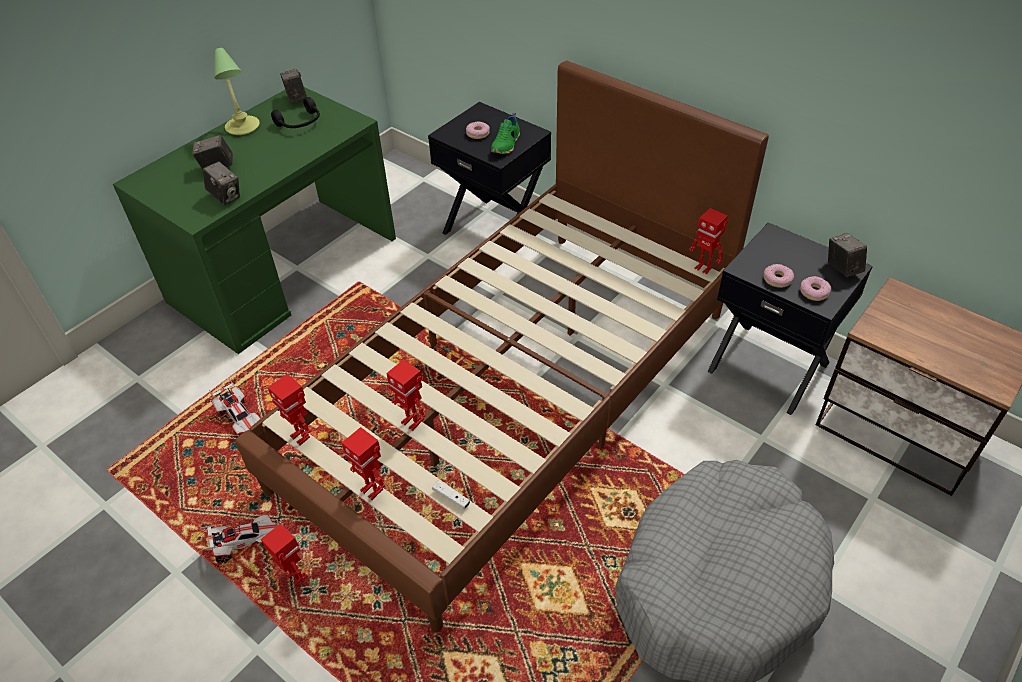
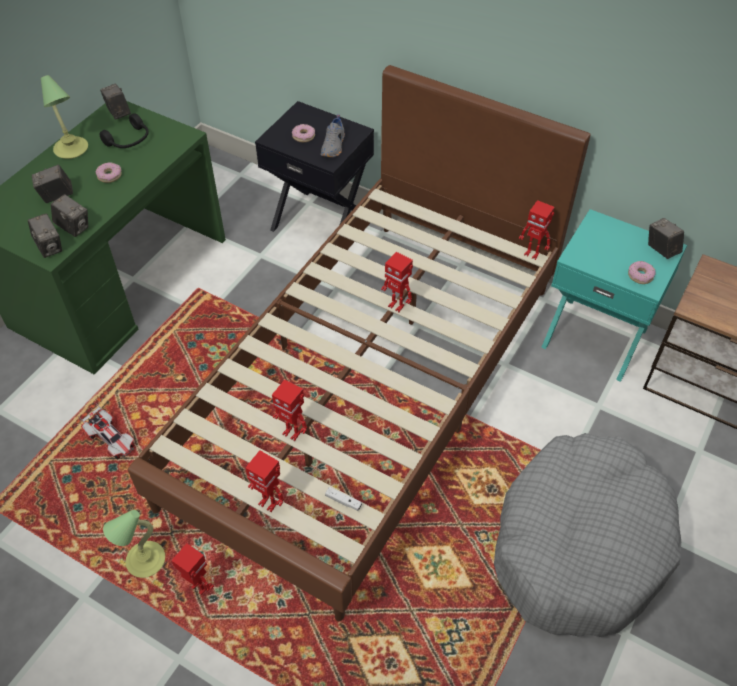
camera: 10 degrees left, 5 degrees up
(197, 212) = (50, 247): none -> camera
(245, 542) = (144, 560): toy car -> table lamp
(301, 436) = (190, 458): toy robot -> toy robot (397, 305)
(506, 144) = (334, 146): green shoe -> grey shoe
(769, 366) = (595, 336): black nightstand -> turquoise nightstand
(777, 279) = (606, 265): donut -> donut (109, 175)

